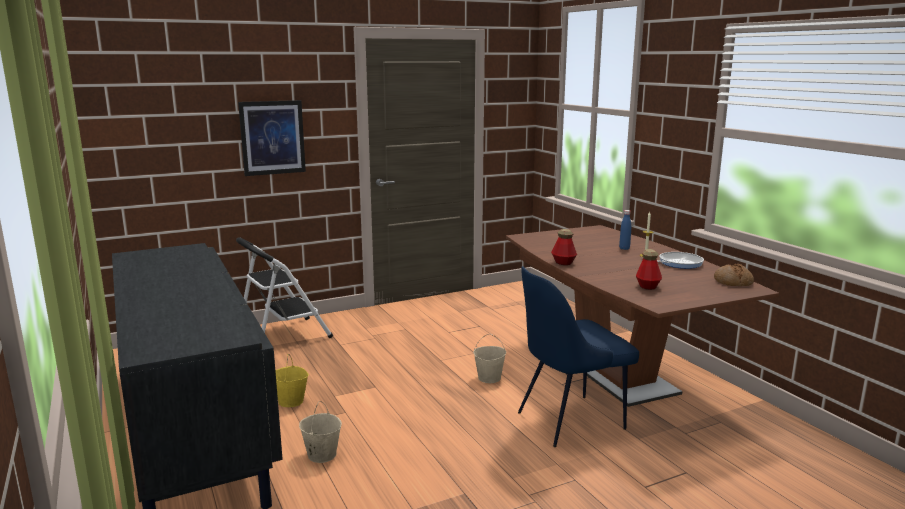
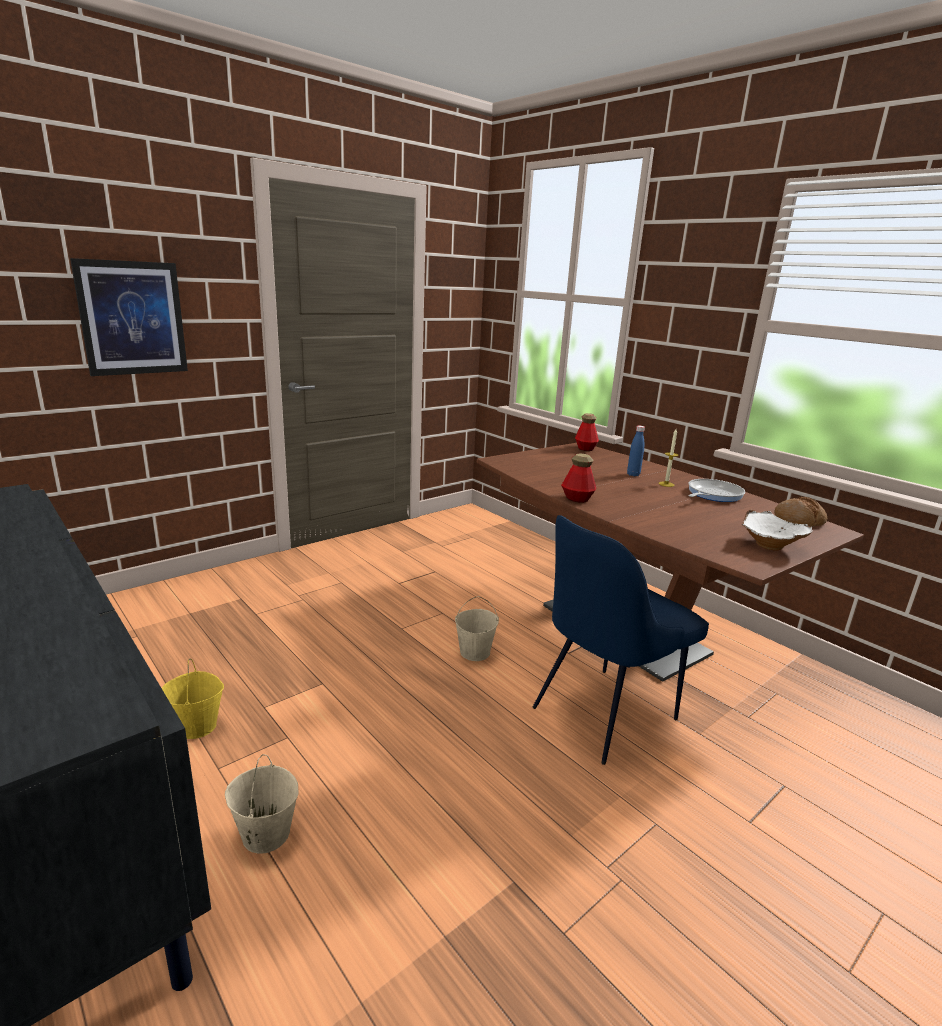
camera: 15 degrees left, 5 degrees up
(281, 336) = (165, 607): step ladder -> none
(647, 286) = (710, 533): bottle -> bottle (585, 449)
(689, 295) = (770, 545): none -> white bowl

